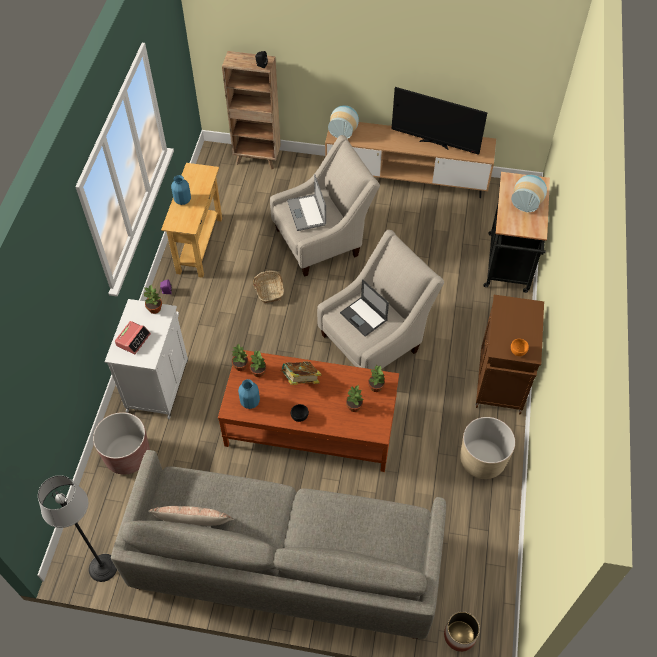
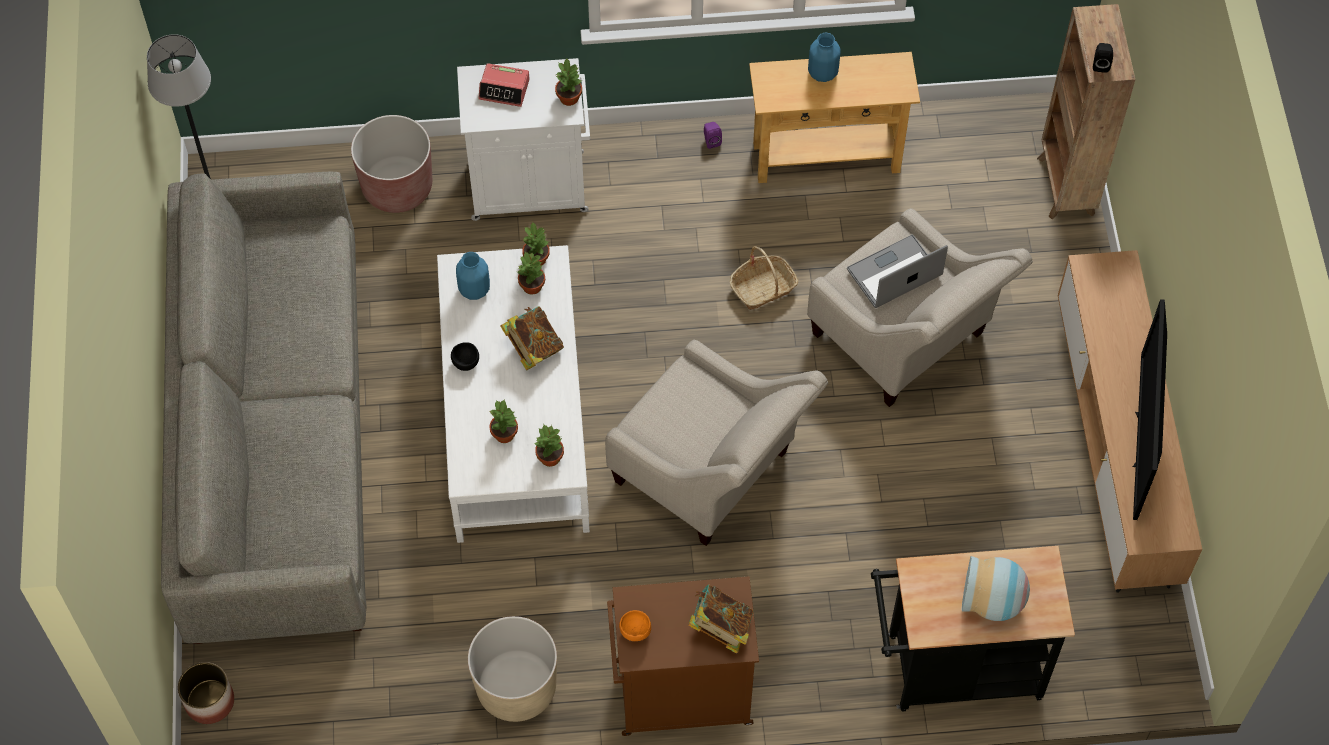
camera: 75 degrees right, 5 degrees up
(193, 521) = (262, 274): pillow -> none
(310, 424) = (515, 416): brown coffee table -> white coffee table
(343, 131) = (1111, 279): vase -> none
(364, 317) = (694, 415): laptop -> none
(522, 313) = (720, 627): none -> book

